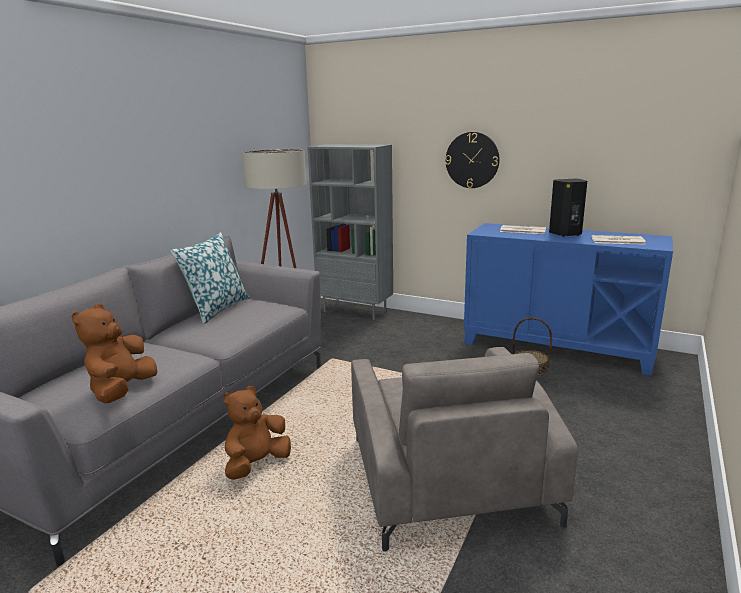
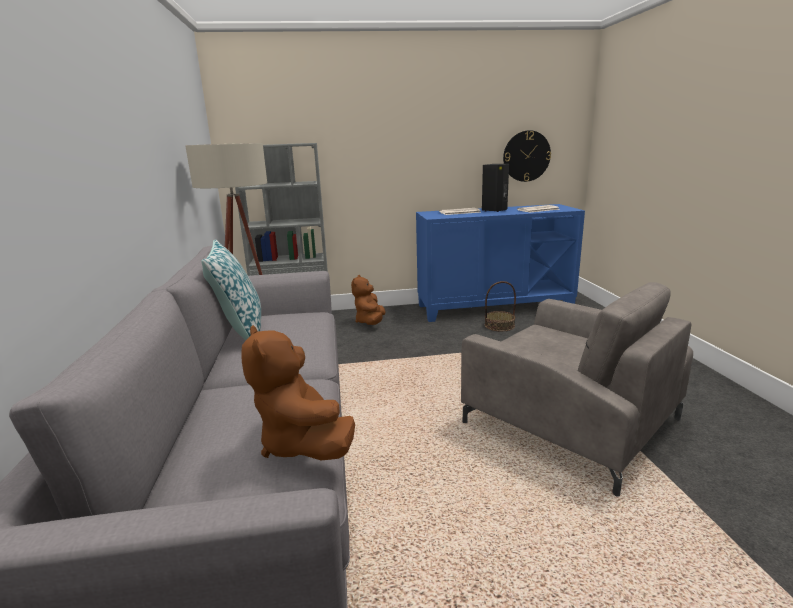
camera: 35 degrees left, 0 degrees up
(257, 464) = (407, 482): brown plush toy -> brown plush toy (370, 322)
(472, 160) = (398, 154): wall clock -> wall clock (526, 156)

